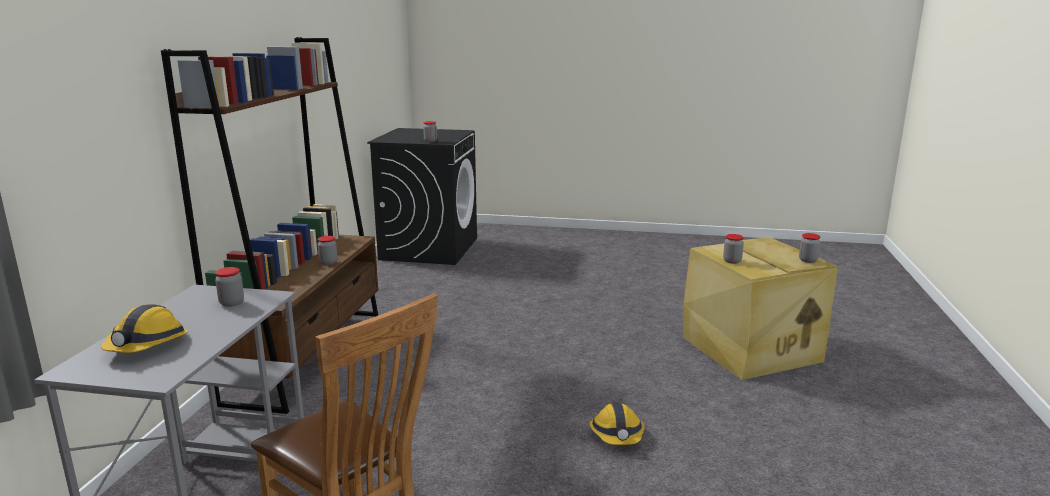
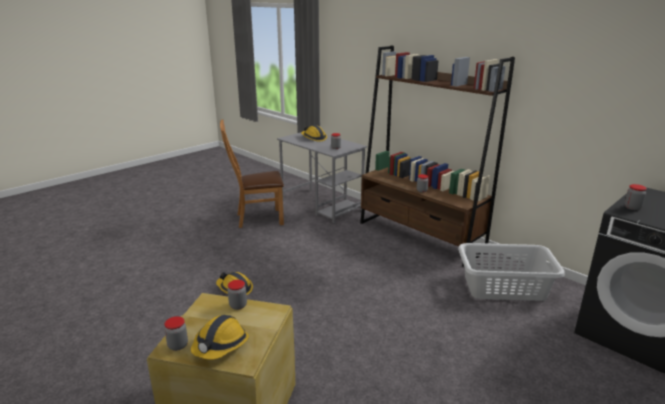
camera: 125 degrees right, 5 degrees up
(406, 292) = (505, 287): none -> grey laundry basket
(776, 249) = (220, 345): none -> hard hat

